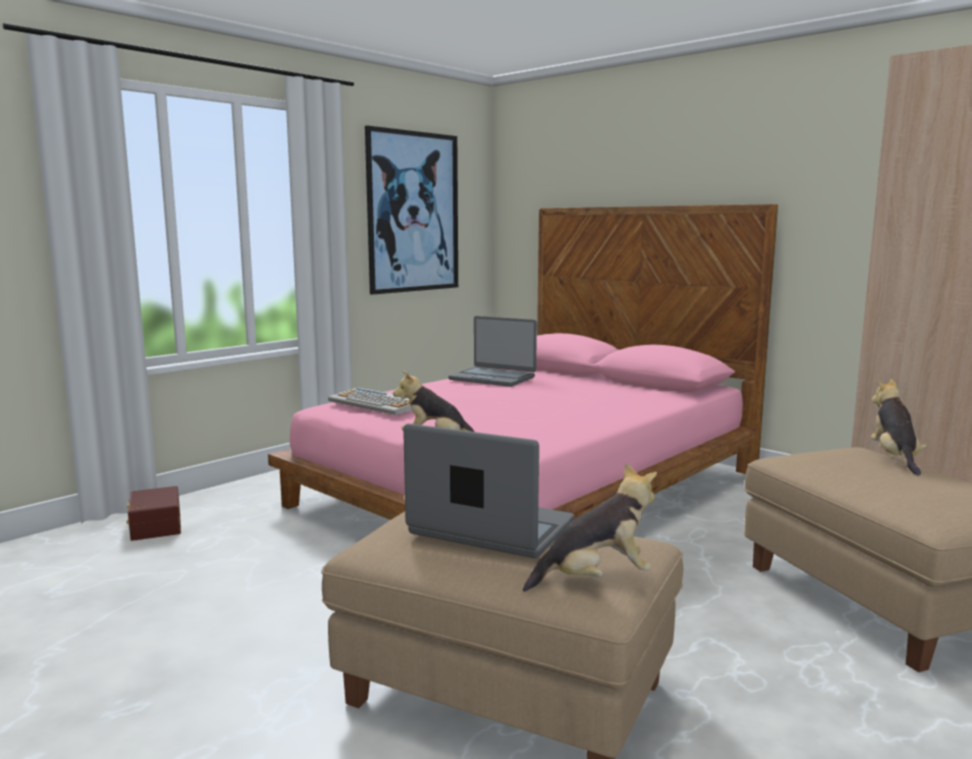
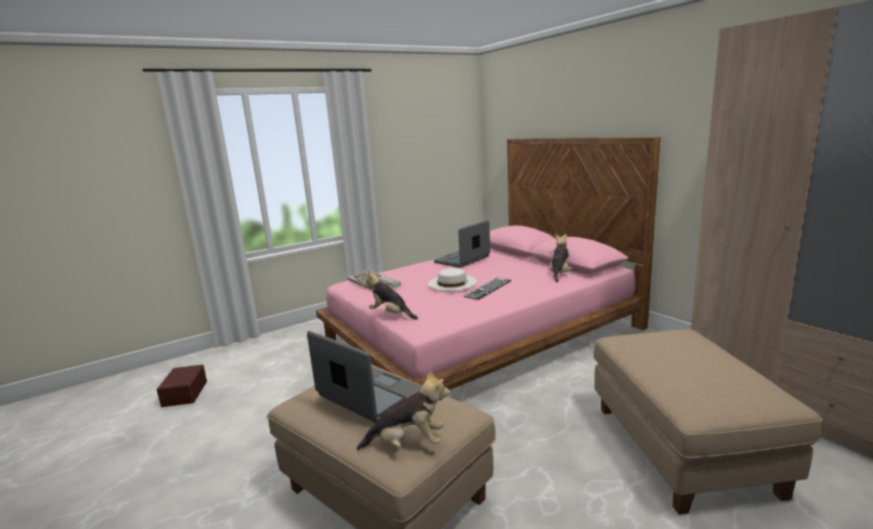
camera: 15 degrees right, 5 degrees up
(154, 526) = (252, 351): brown storage box -> brown storage box (183, 393)
(413, 212) = (422, 147): picture -> none
(492, 378) = (462, 260): laptop -> laptop turned 90 degrees clockwise
(502, 402) = (452, 282): none -> white hat
(562, 408) = (488, 288): none -> keyboard
(894, 458) = (702, 345): plush toy -> plush toy (560, 274)

